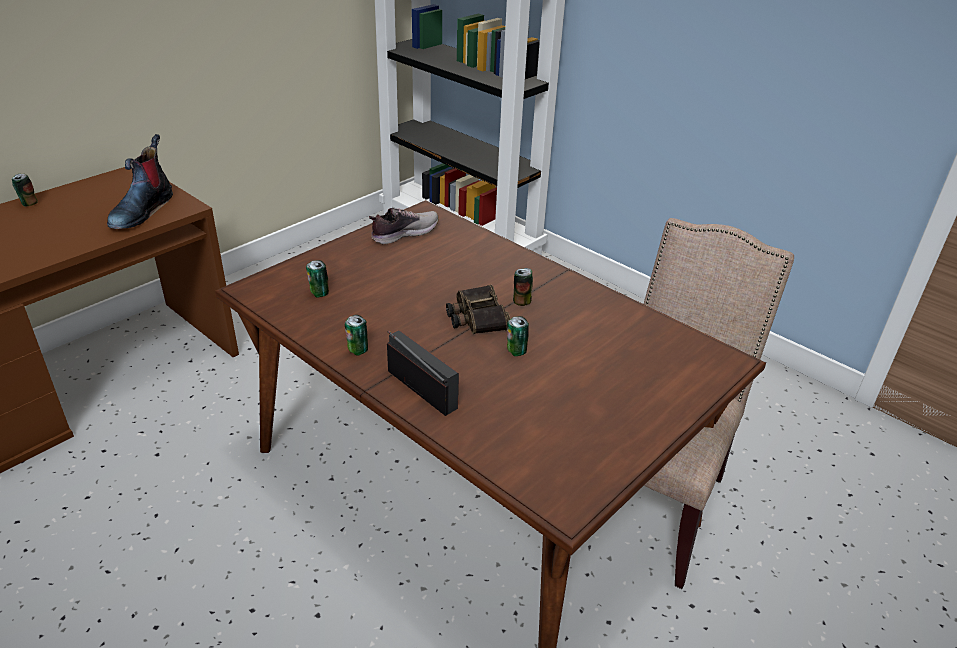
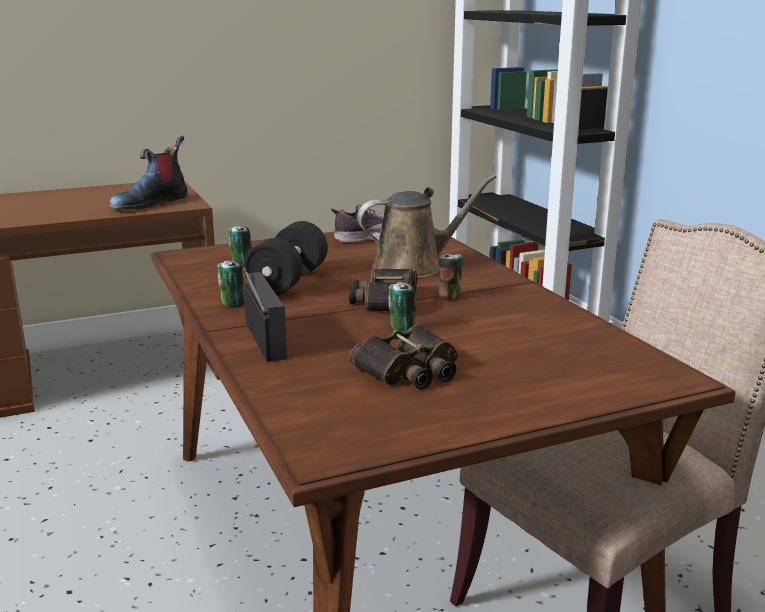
camera: 25 degrees right, 15 degrees down
(29, 203) = (68, 191): can -> none
(379, 309) = (288, 281): none -> black dumbbell
(466, 268) = (414, 267): none -> brown watering can
(557, 398) = (410, 370): none -> binoculars

